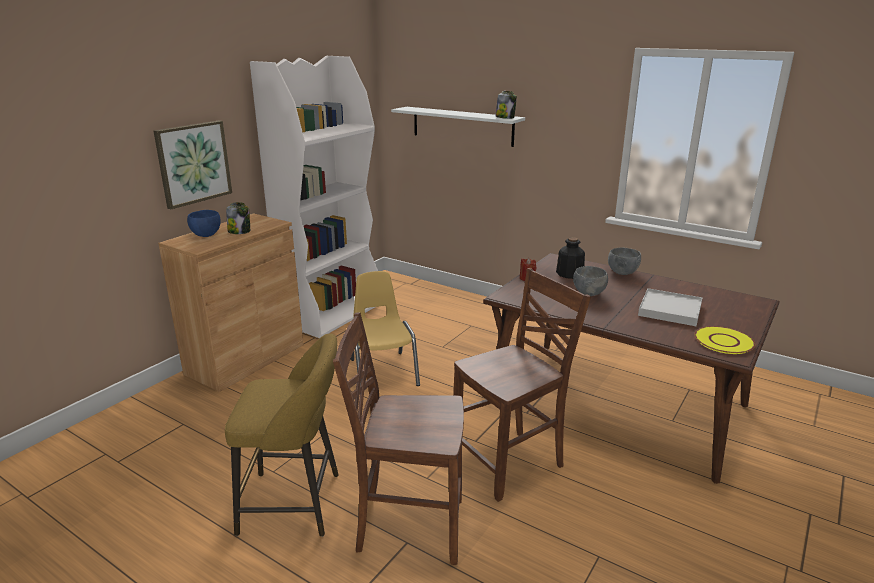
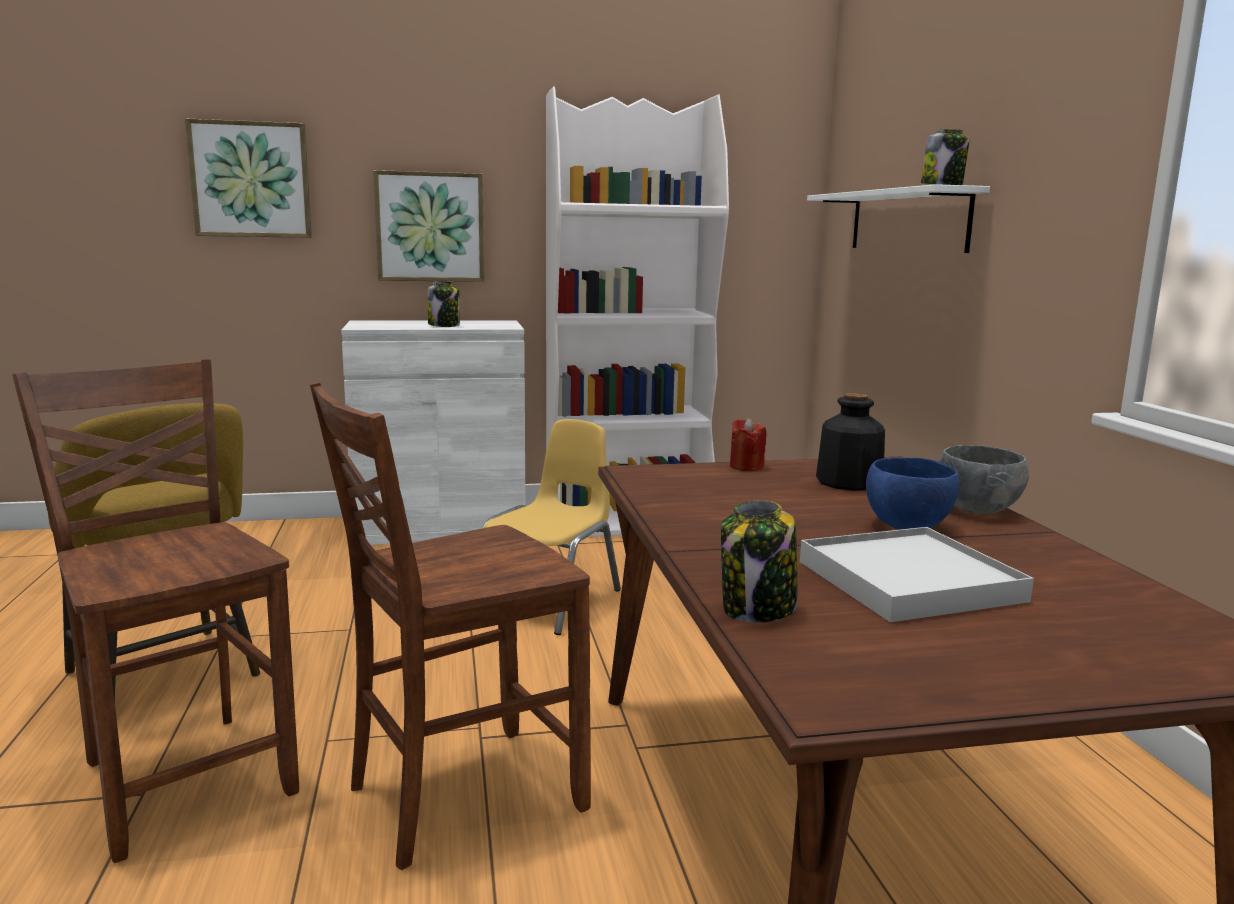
camera: 45 degrees right, 10 degrees down
(67, 154) = (251, 180): none -> picture
(206, 235) = (405, 322): blue bowl -> blue bowl (906, 526)
(246, 359) = (440, 528): brown cabinet -> white cabinet
(511, 463) = (460, 796): brown chair -> brown chair turned 135 degrees clockwise
(589, 293) = (800, 509): grey bowl -> none
(669, 337) = (758, 609): none -> jar
(723, 341) = (879, 669): yellow plate -> none

